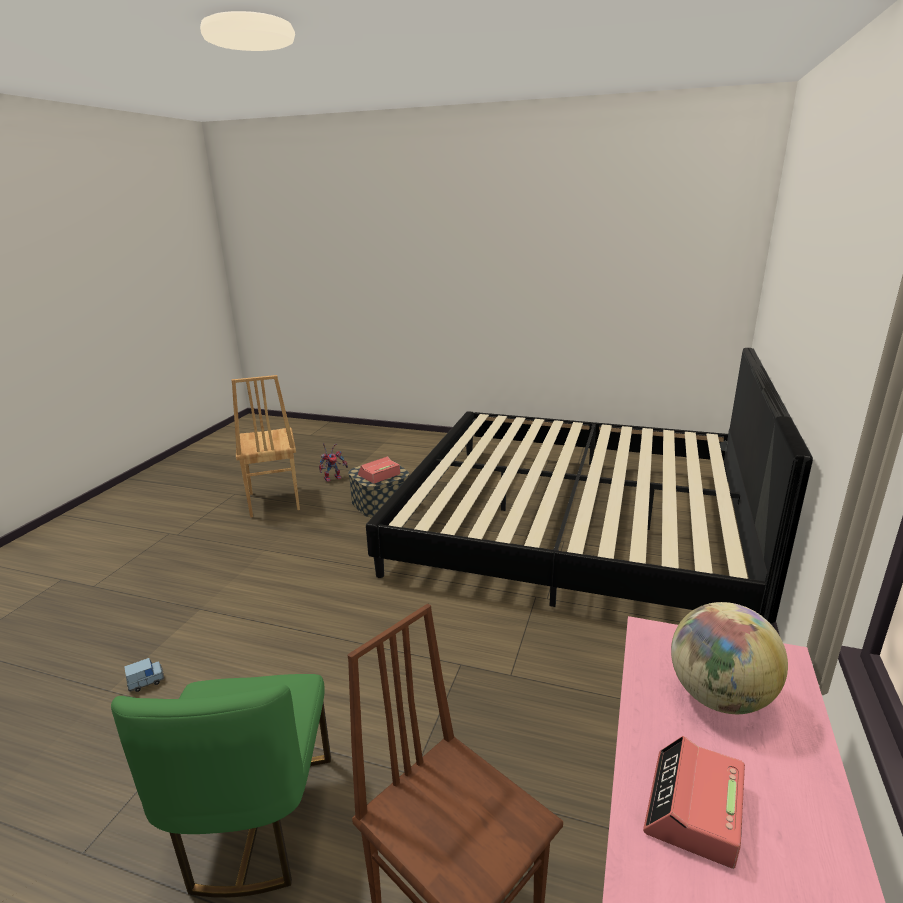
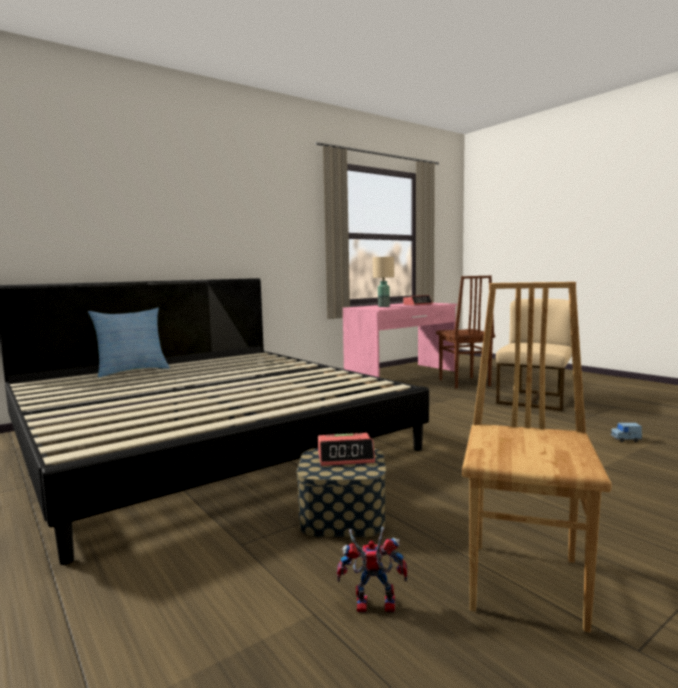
camera: 145 degrees left, 15 degrees down
(255, 821) = (534, 400): green chair -> beige chair
(706, 473) = (131, 371): none -> pillow
(718, 696) = (384, 306): globe -> beige table lamp

